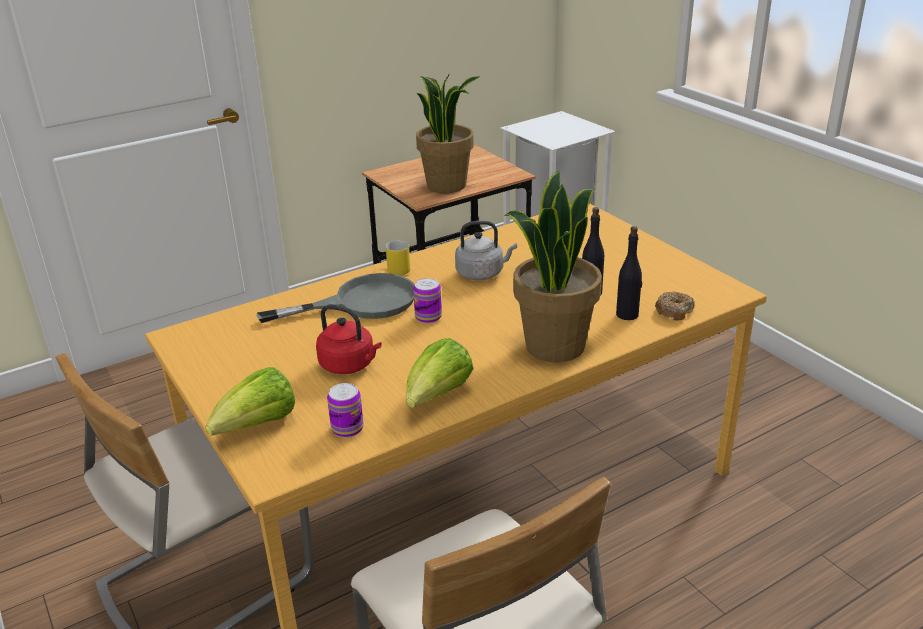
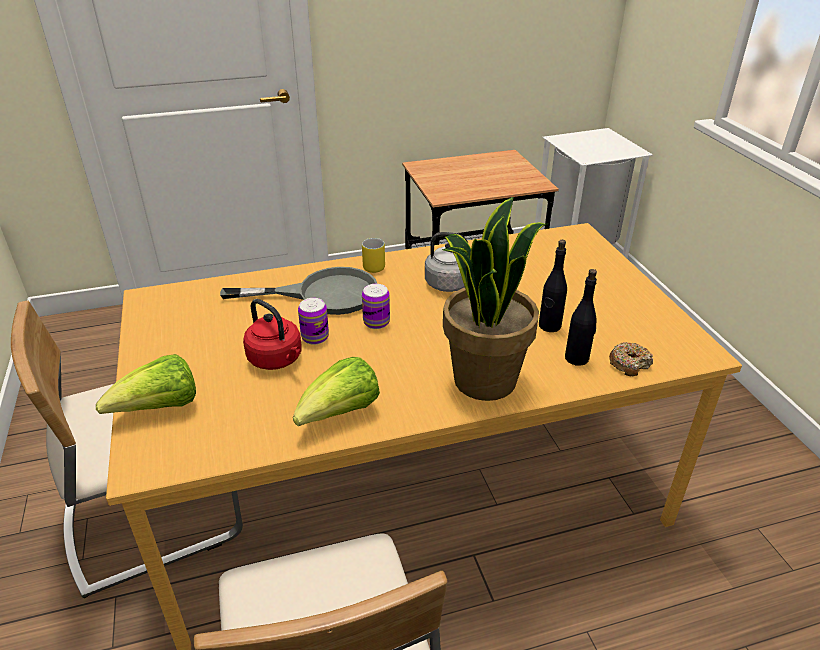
camera: 15 degrees right, 5 degrees up
(347, 428) = (237, 431): can -> can (315, 337)
(447, 185) = (471, 186): potted plant -> none

